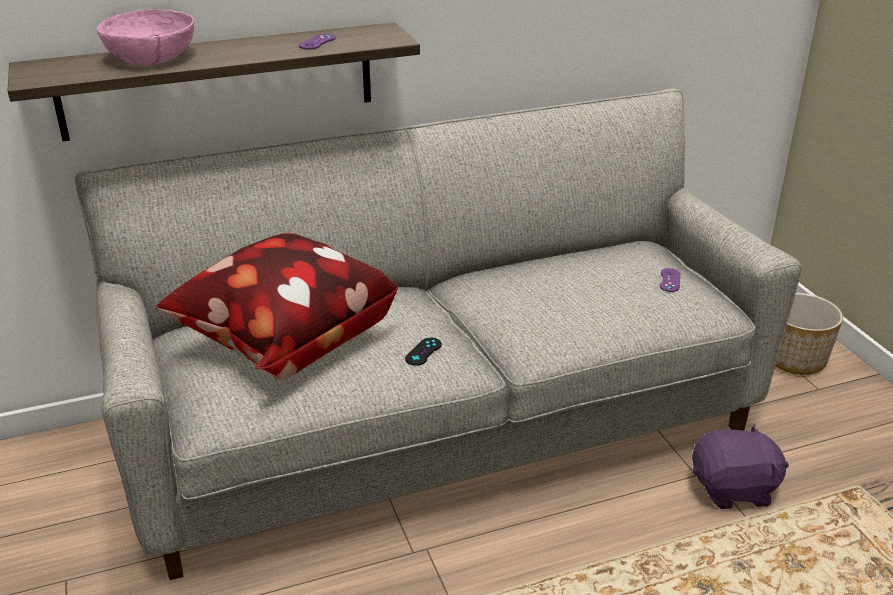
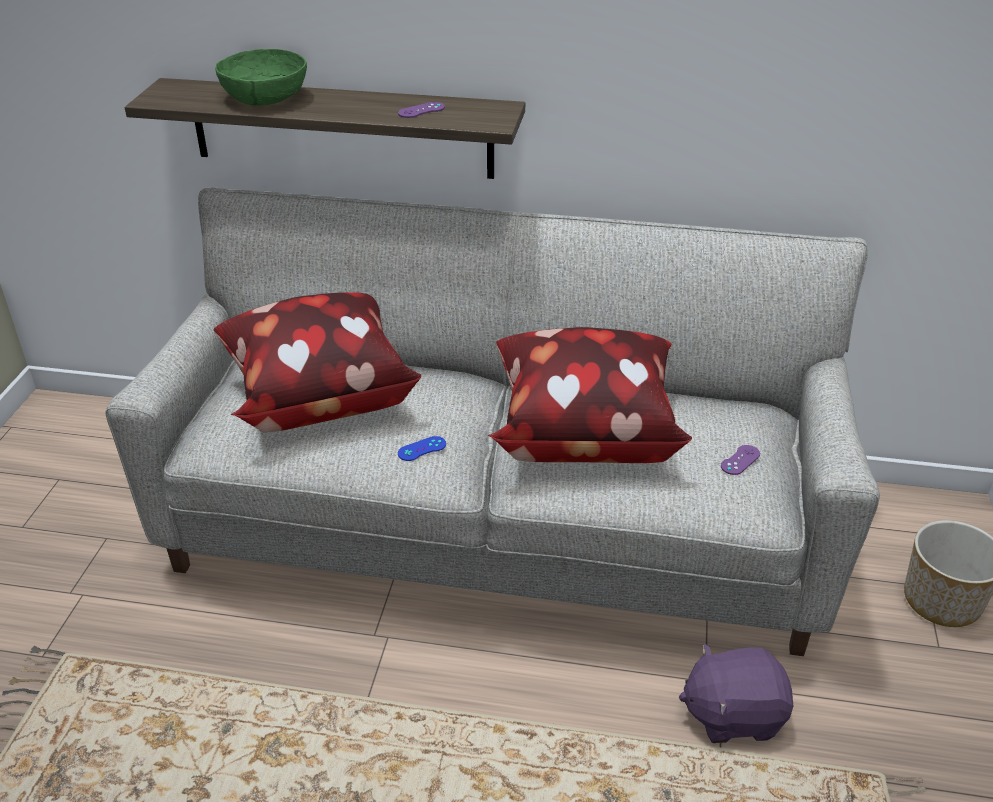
camera: 30 degrees right, 5 degrees up
(151, 58) = (264, 97): pink bowl -> green bowl
(423, 352) = (422, 449): black game controller -> blue game controller
(537, 298) = (582, 432): none -> pillow
(734, 489) = (733, 714): purple plush toy -> purple plush toy turned 150 degrees clockwise

